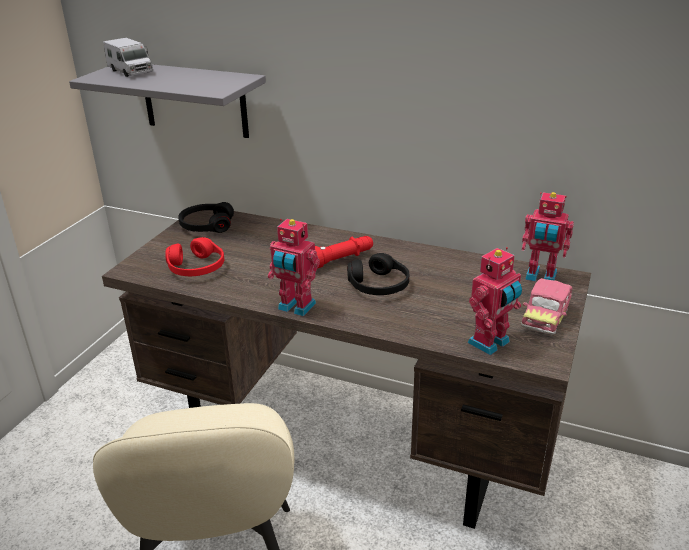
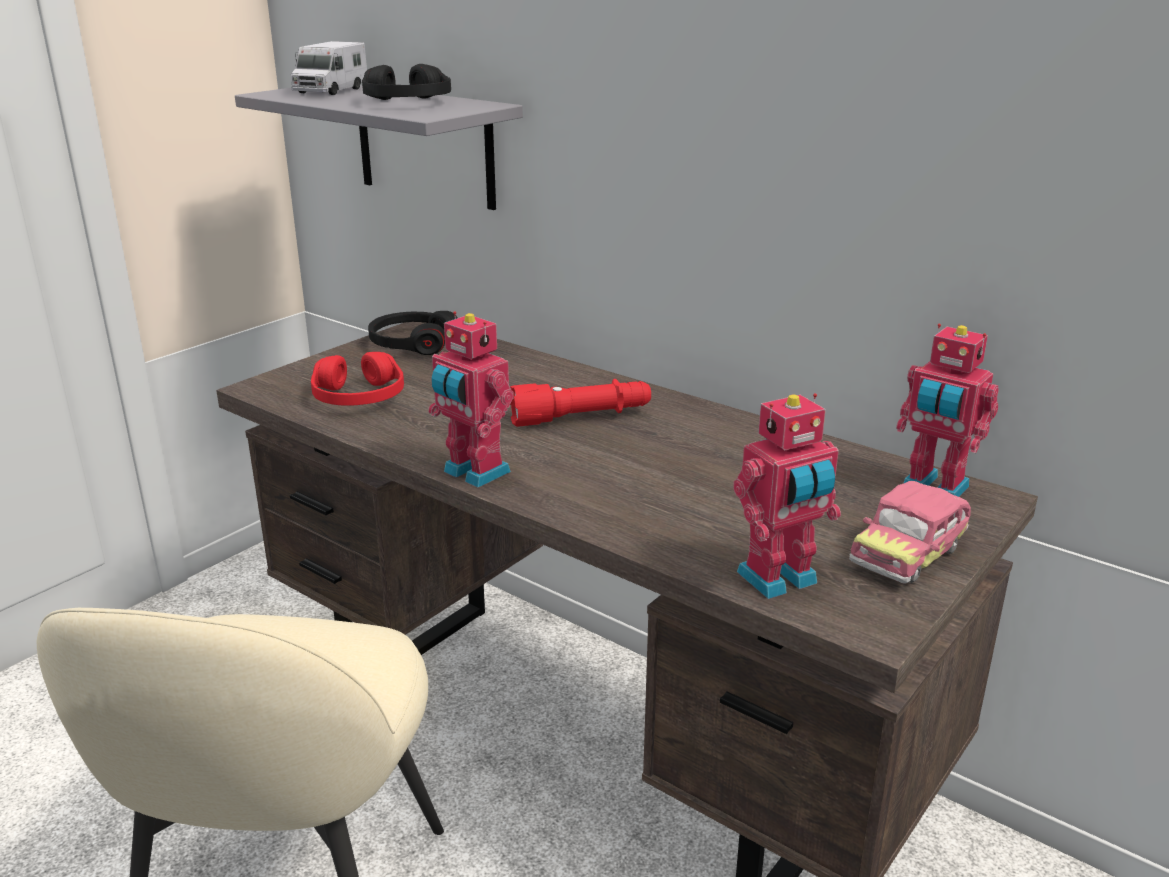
camera: 15 degrees right, 5 degrees down
(130, 71) = (330, 91): toy truck -> toy truck turned 45 degrees clockwise
(379, 285) = (632, 461): black headphones -> black headphones (407, 103)

